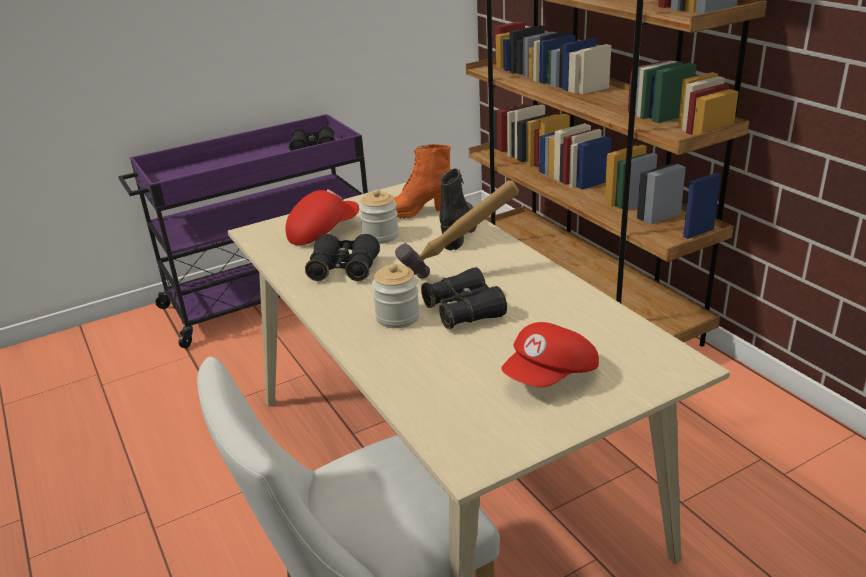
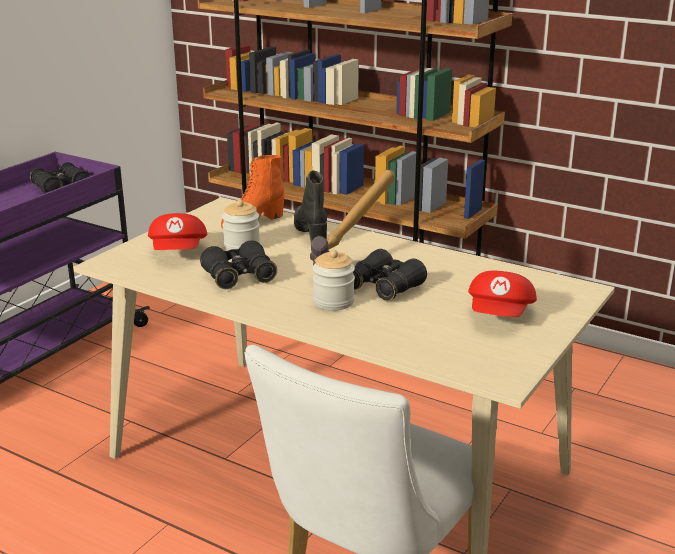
camera: 30 degrees left, 5 degrees down
(322, 232) = (179, 252): red cap -> red cap turned 150 degrees clockwise

